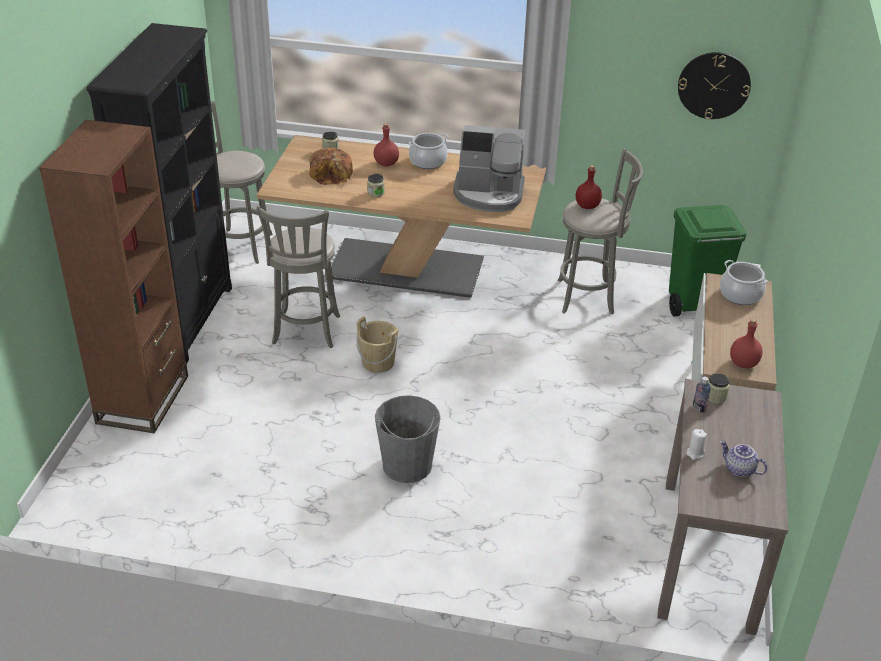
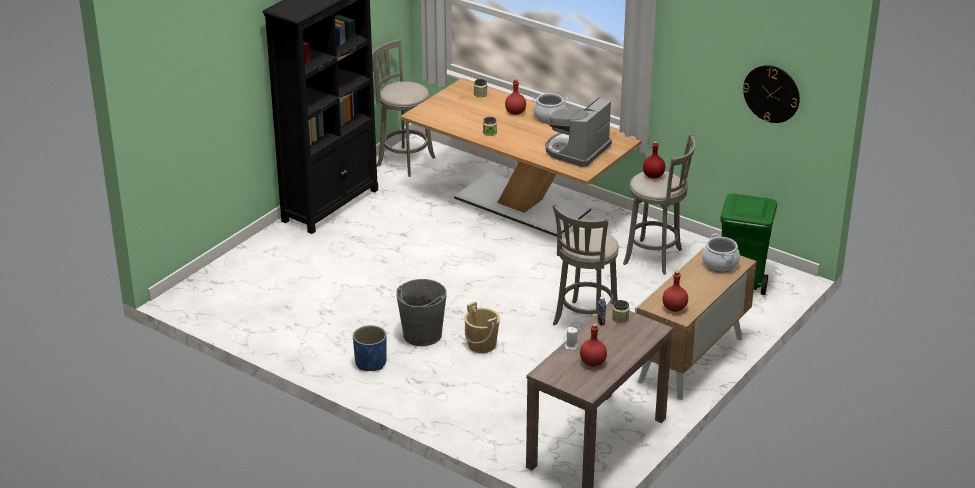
camera: 25 degrees right, 5 degrees down
(143, 399) = (268, 249): brown bookcase -> none
(305, 332) = (411, 232): grey stool -> grey stool (584, 322)
(332, 174) = (467, 112): bread -> none
(371, 525) = (371, 363): none -> blue planter
(378, 362) = (450, 265): beige bucket -> beige bucket (482, 345)
(489, 194) = (577, 151): coffee machine -> coffee machine turned 90 degrees clockwise
(739, 469) = (593, 363): teapot -> red bottle

